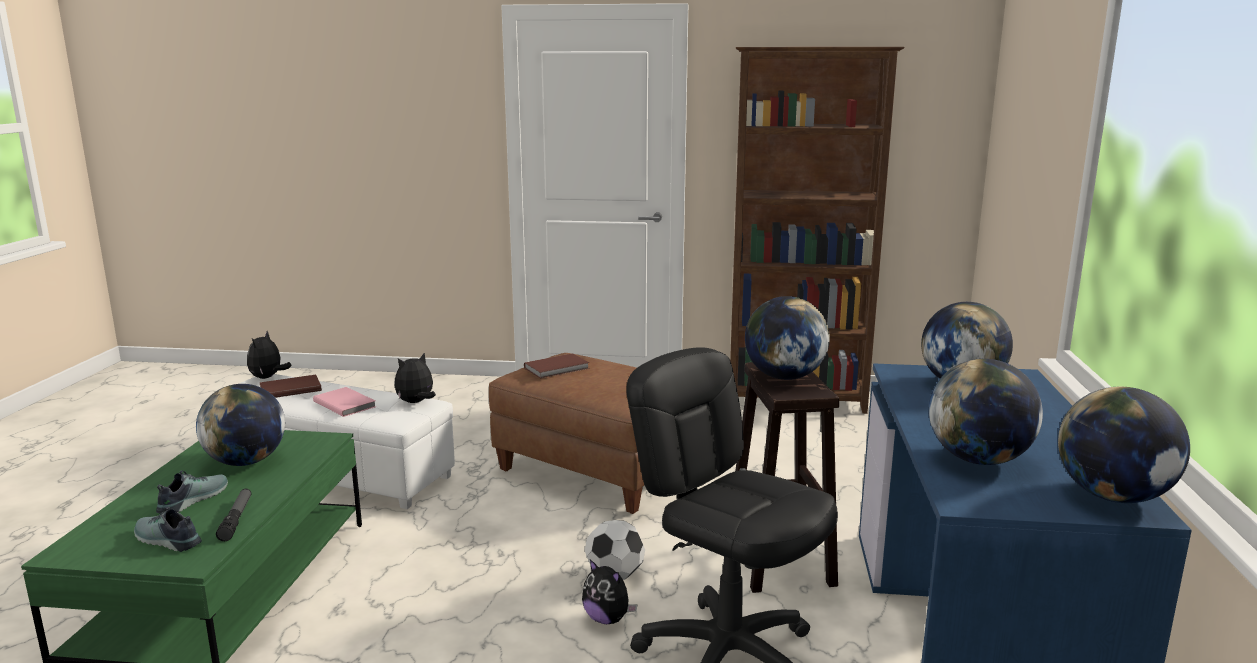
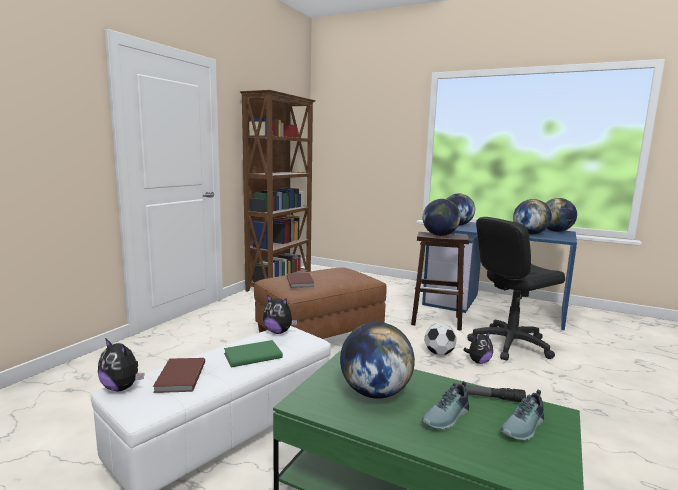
camera: 70 degrees left, 5 degrees down
(191, 500) = (447, 417): shoe -> shoe turned 90 degrees counterclockwise
(345, 404) = (252, 355): pink book -> green book
(416, 402) = (278, 332): plush toy -> plush toy turned 45 degrees counterclockwise

